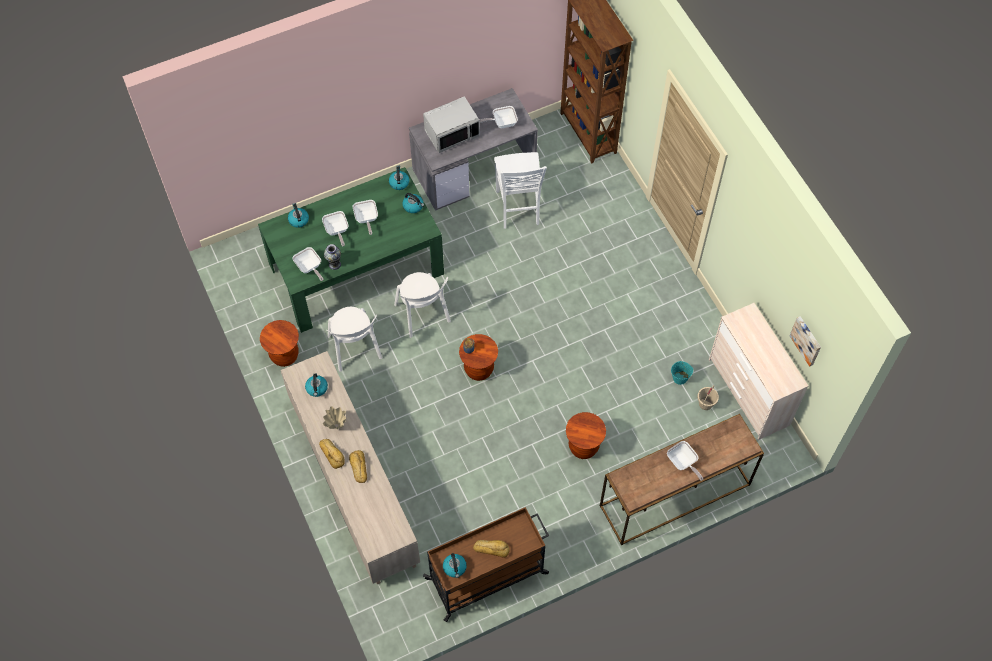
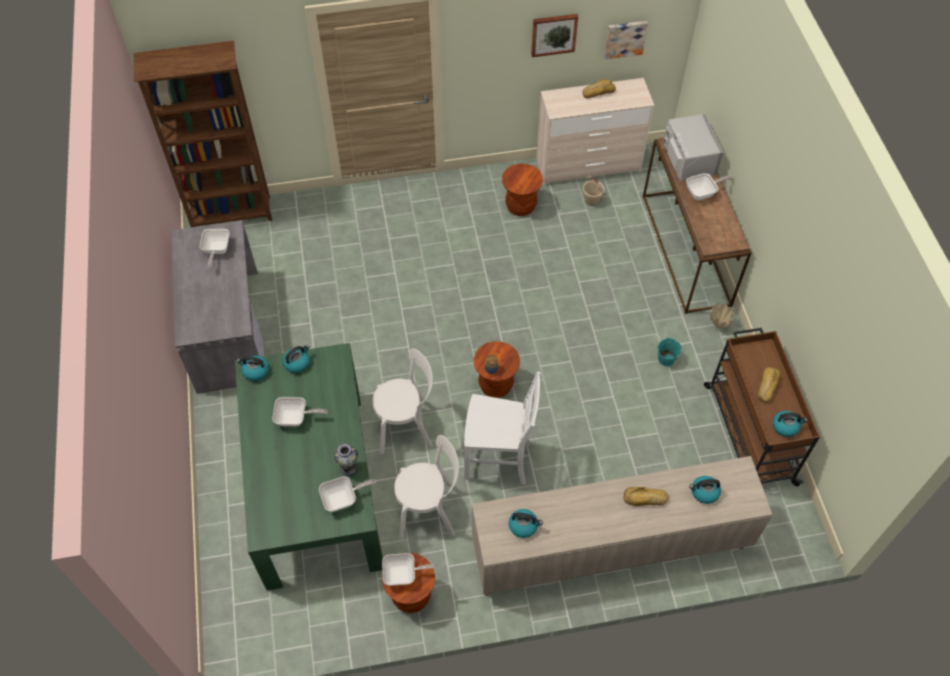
camera: 75 degrees left, 5 degrees down
(298, 220) = (263, 499): kettle -> kettle (704, 492)
(332, 454) = (620, 525): bread -> bread (598, 91)
(337, 231) = (299, 456): frying pan -> frying pan (404, 575)
(337, 426) = (582, 512): beige vase -> beige vase (718, 325)
(451, 133) = (206, 303): grey microwave -> grey microwave (688, 159)
(518, 208) = (300, 300): white chair -> white chair (499, 460)
(583, 447) = (615, 311): brown stool -> brown stool (520, 206)
(680, 378) = (557, 212): turquoise bucket -> turquoise bucket (666, 359)
(772, 275) = (553, 34): none -> picture

